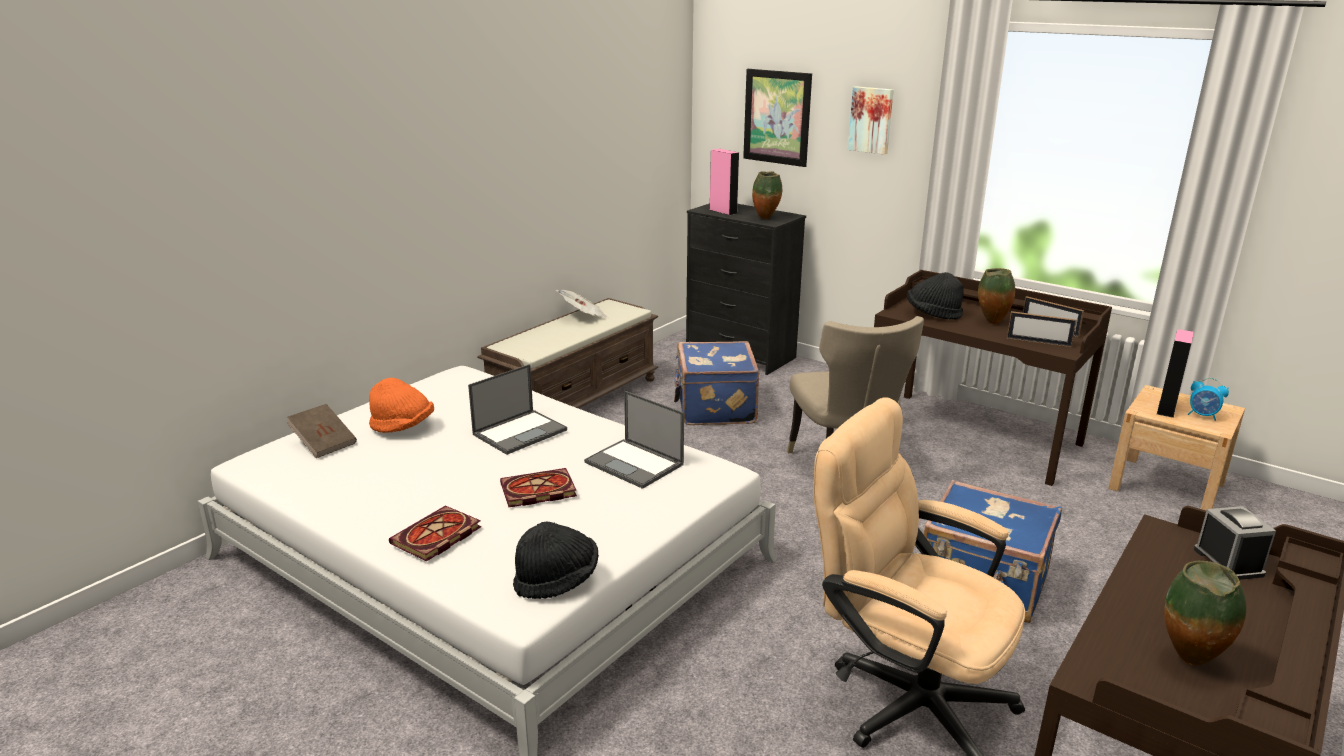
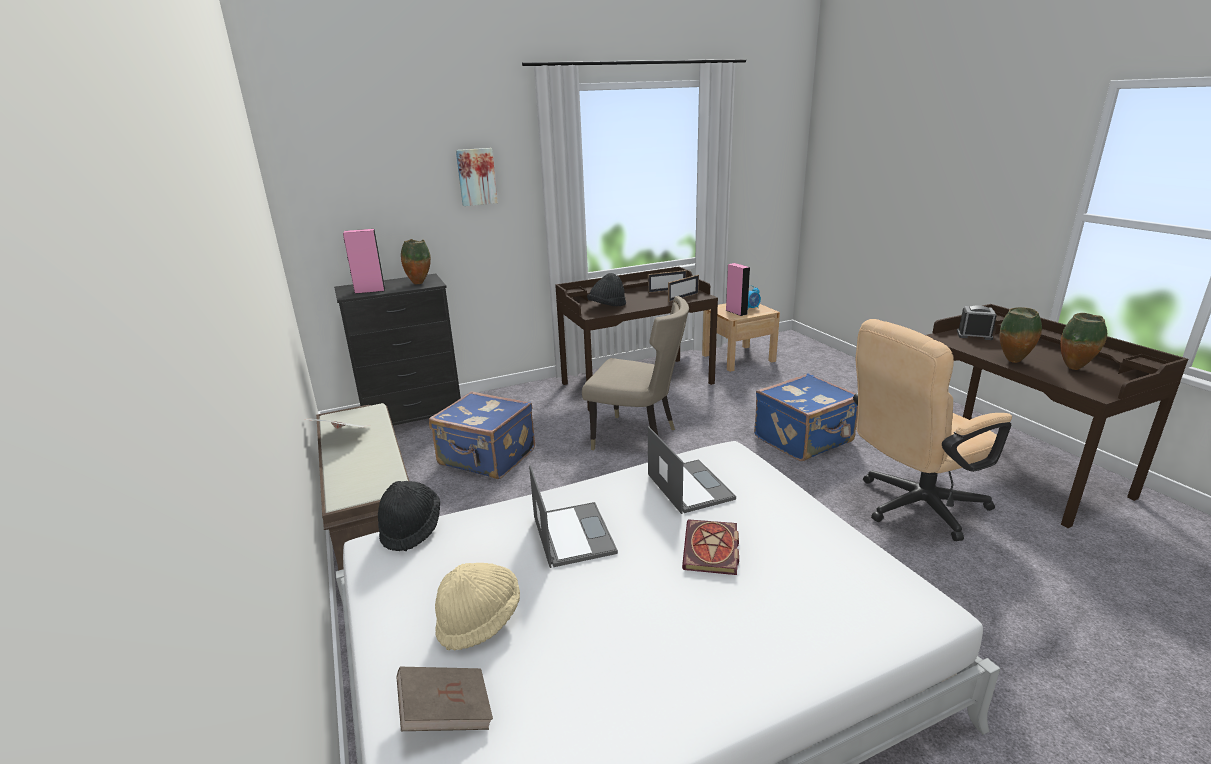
camera: 60 degrees left, 0 degrees up
(403, 427) = (479, 620): orange hat -> beige hat
(436, 537) = (775, 642): book -> none
(557, 581) = (882, 576): black hat -> black hat (411, 528)
(635, 464) = (689, 486): laptop -> laptop turned 90 degrees counterclockwise
(777, 117) = (380, 191): picture -> none
(991, 322) = (640, 298): vase -> vase (1013, 362)

